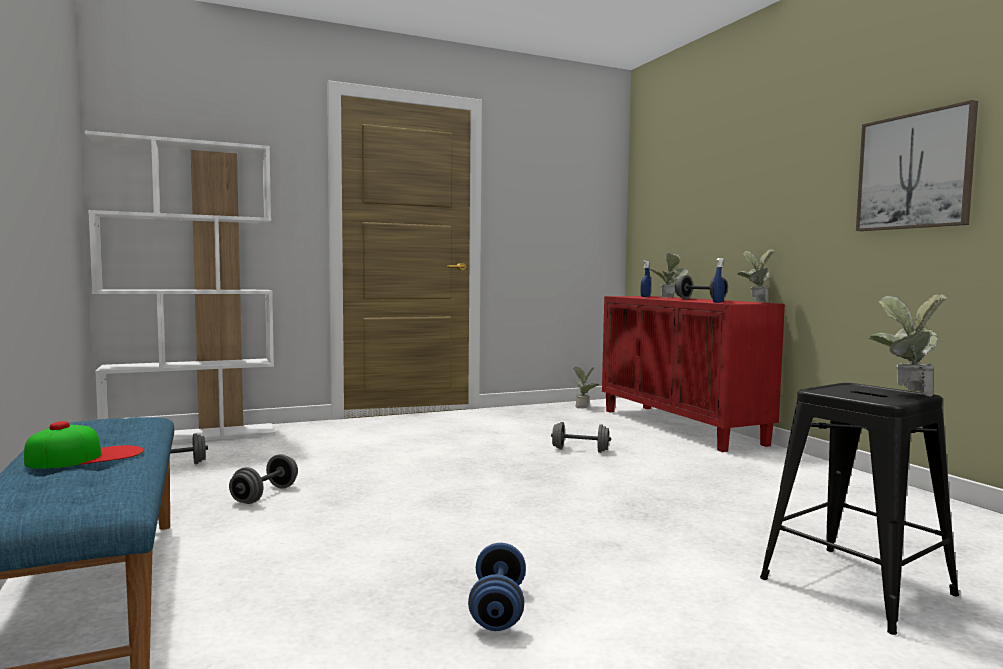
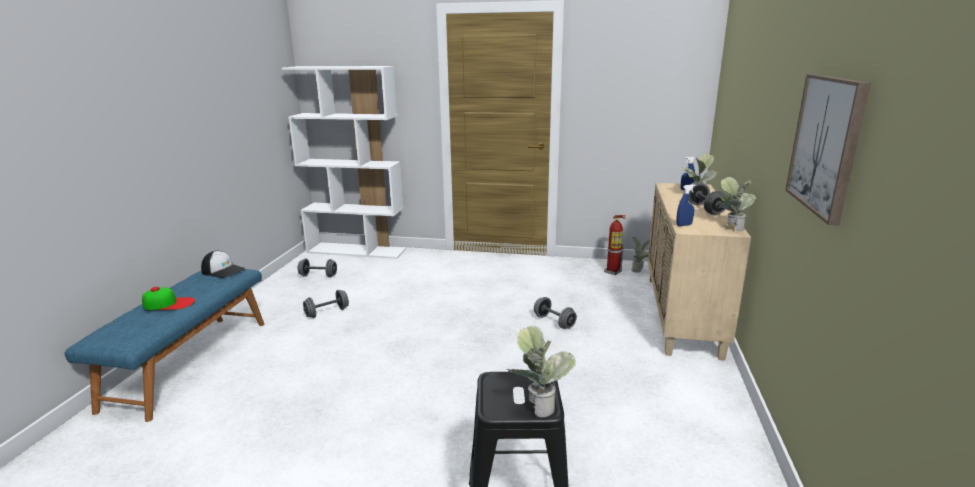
camera: 35 degrees right, 15 degrees up
(110, 420) = (223, 271): none -> cap
(498, 609) = (308, 439): blue dumbbell -> none
(561, 410) = (613, 272): none -> fire extinguisher
(681, 427) = (683, 315): red cabinet -> beige cabinet

